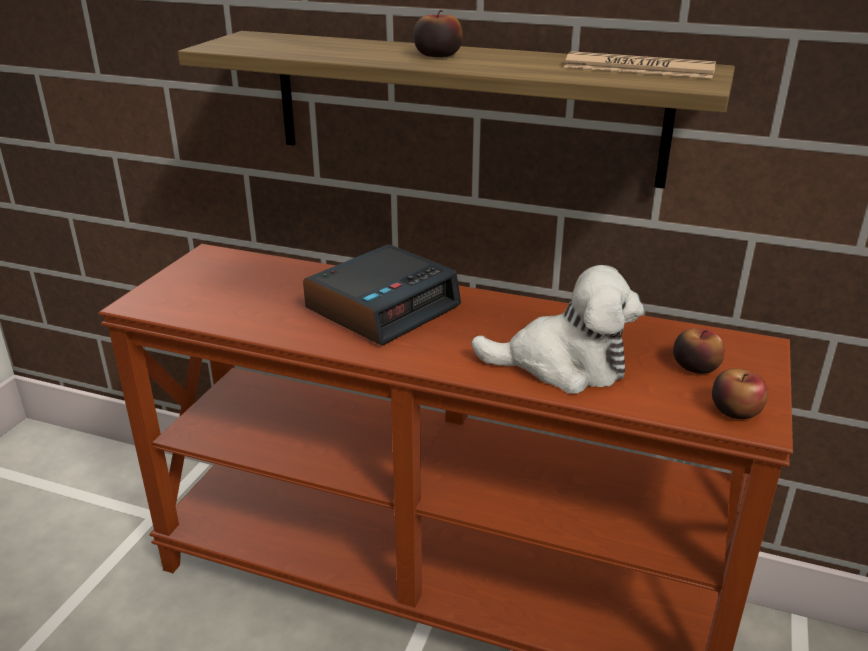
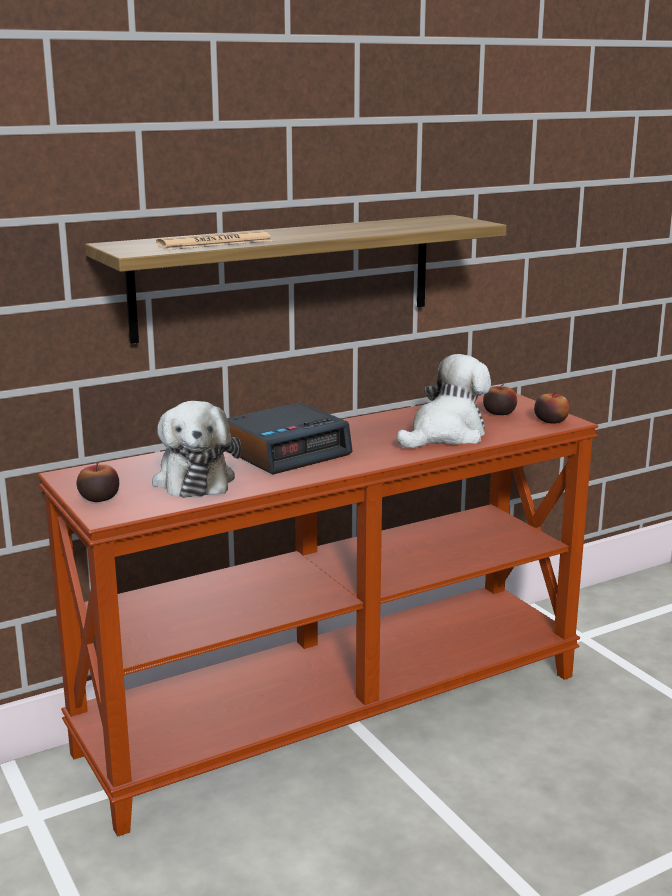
camera: 50 degrees left, 10 degrees down
(258, 300) = (194, 479): none -> plush toy
(383, 307) = (285, 451): alarm clock -> alarm clock turned 60 degrees clockwise
(437, 55) = (300, 233): apple -> apple (99, 498)
(638, 68) = (425, 221): newspaper -> newspaper (215, 243)

